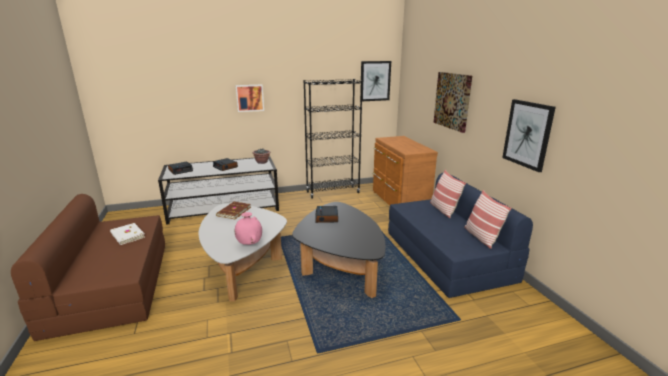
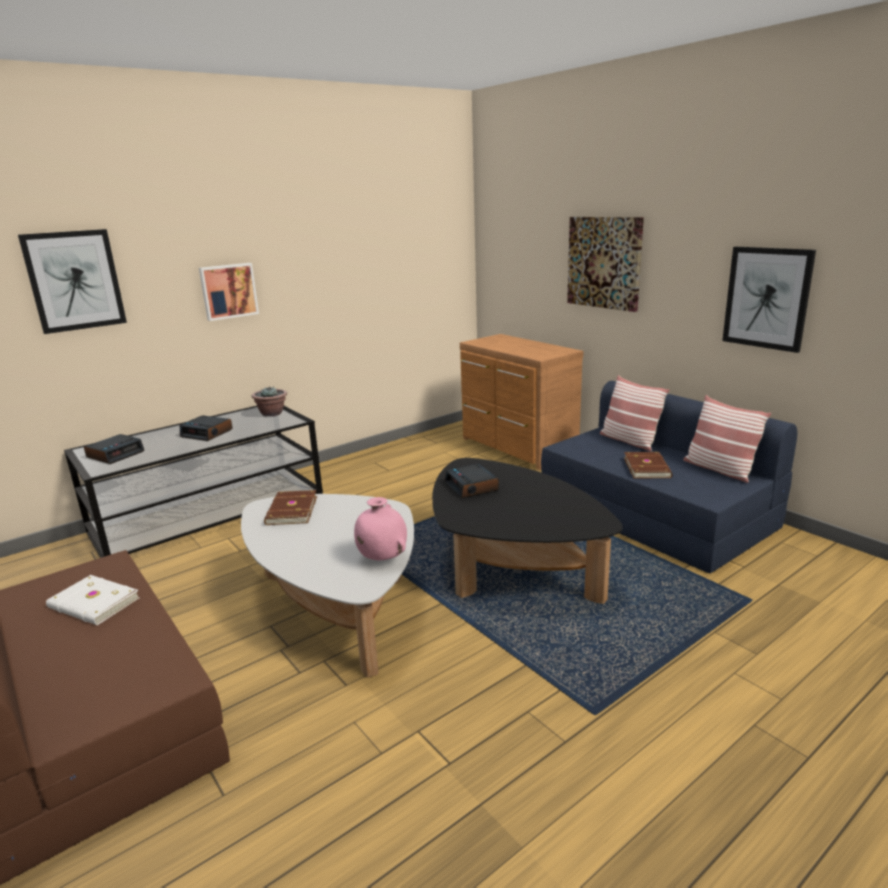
camera: 20 degrees left, 0 degrees up
(333, 192) = (395, 451): black bookcase -> none
(375, 81) = (439, 243): picture -> picture (74, 281)
(438, 227) = (648, 467): none -> brown book

